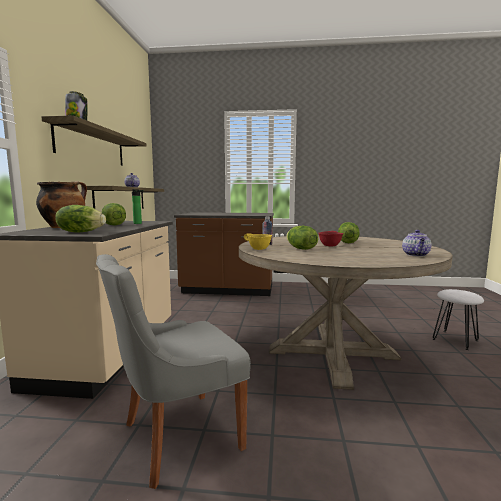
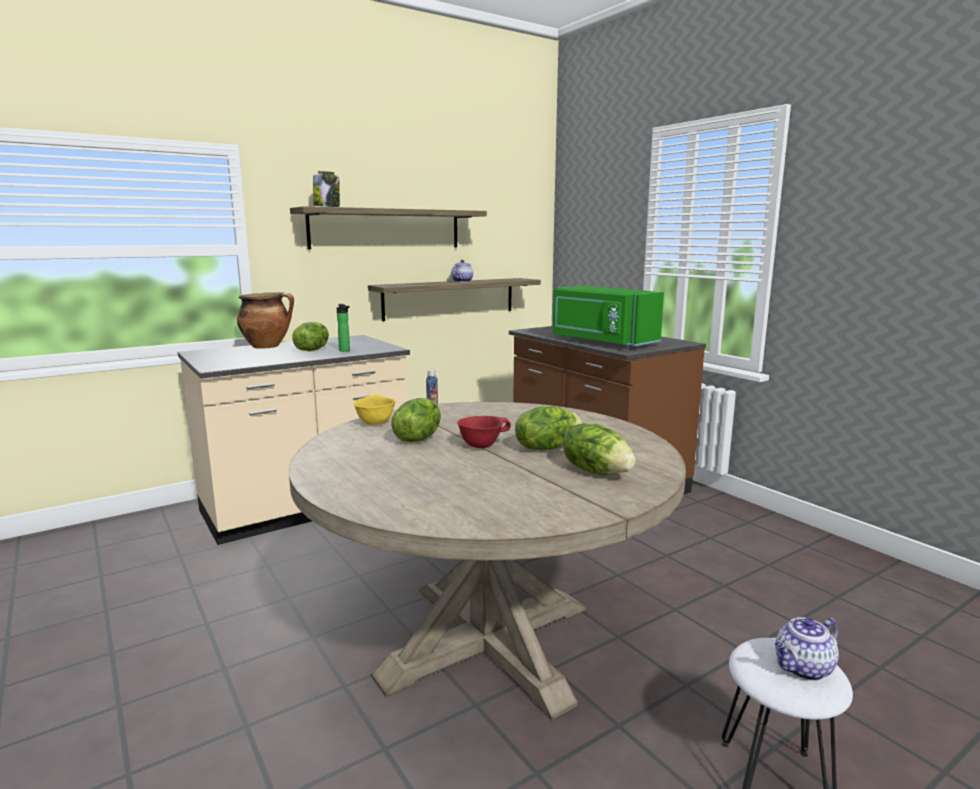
camera: 50 degrees right, 5 degrees up
(81, 232) = (224, 361): lettuce -> lettuce (596, 471)
(177, 436) = (185, 614): grey chair -> none
(238, 214) = (601, 342): none -> green microwave
(416, 255) = (479, 510): teapot -> teapot (803, 669)

